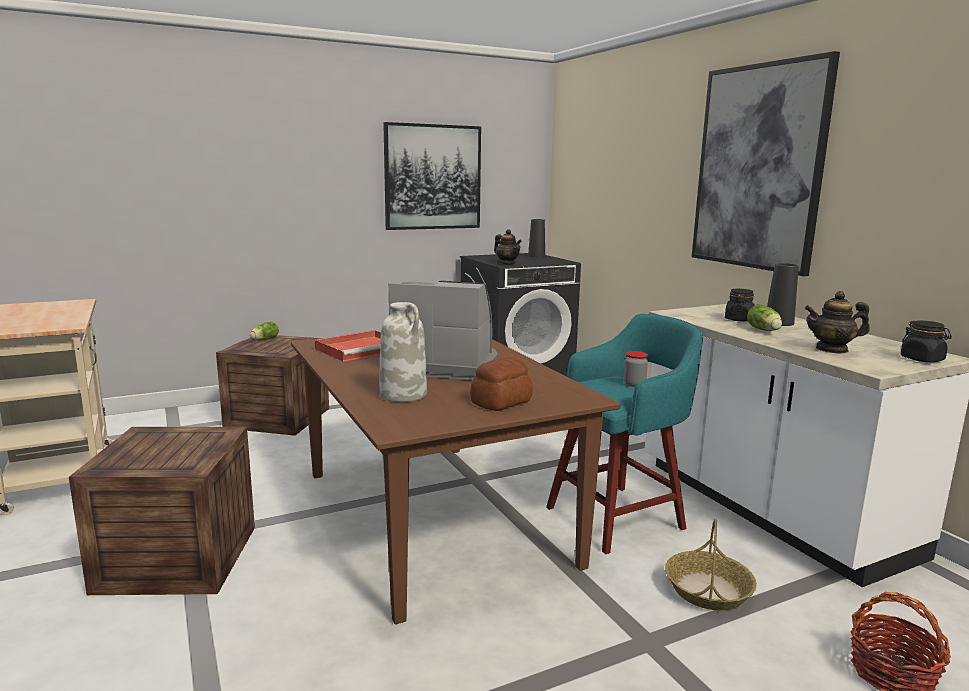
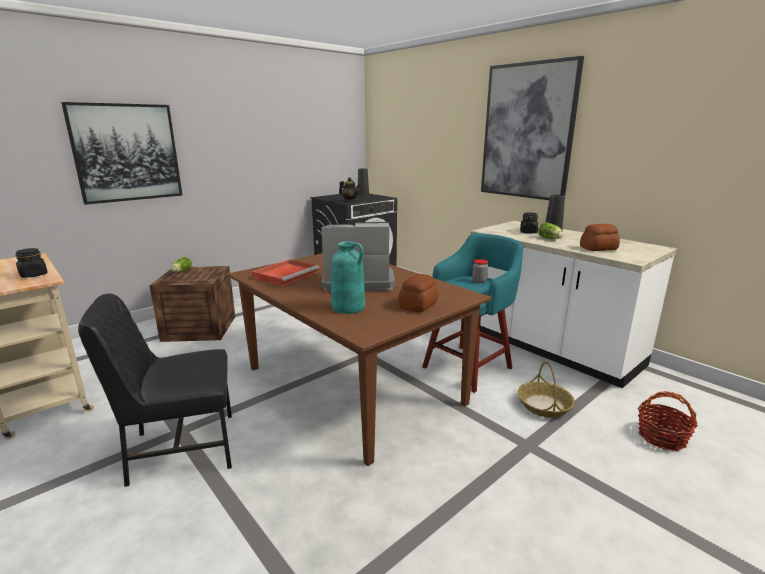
camera: 15 degrees left, 5 degrees up
(178, 558) = (181, 448): crate -> black chair
(404, 395) = (349, 307): white vase -> turquoise vase
(433, 177) = (288, 141): picture -> picture (127, 153)
(832, 349) = (599, 248): teapot -> bread
(922, 359) = (650, 250): black jar -> black jar (33, 275)

